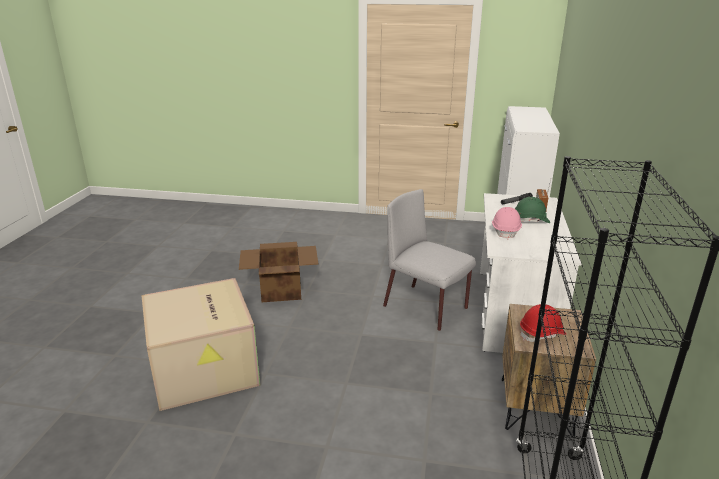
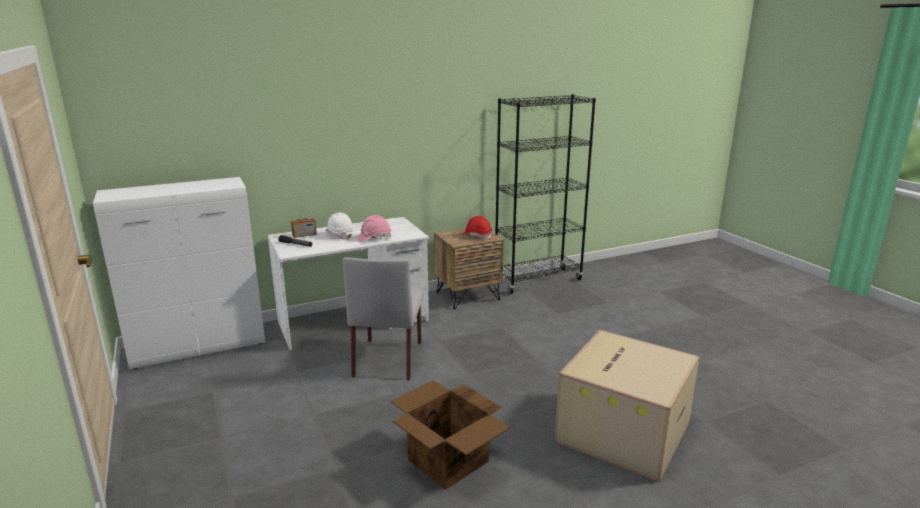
camera: 125 degrees left, 5 degrees down
(531, 220) = (340, 234): green hard hat -> white hard hat

